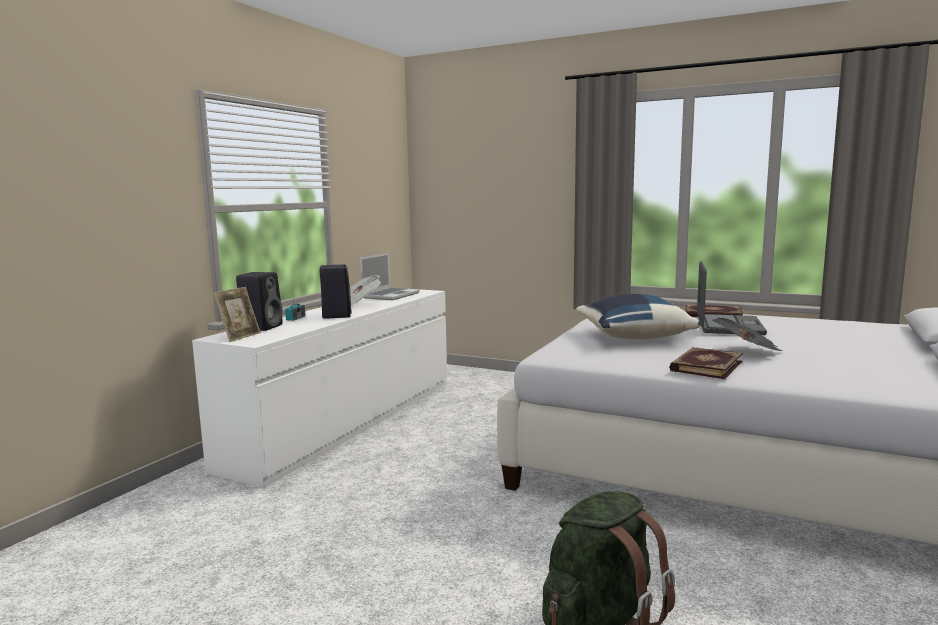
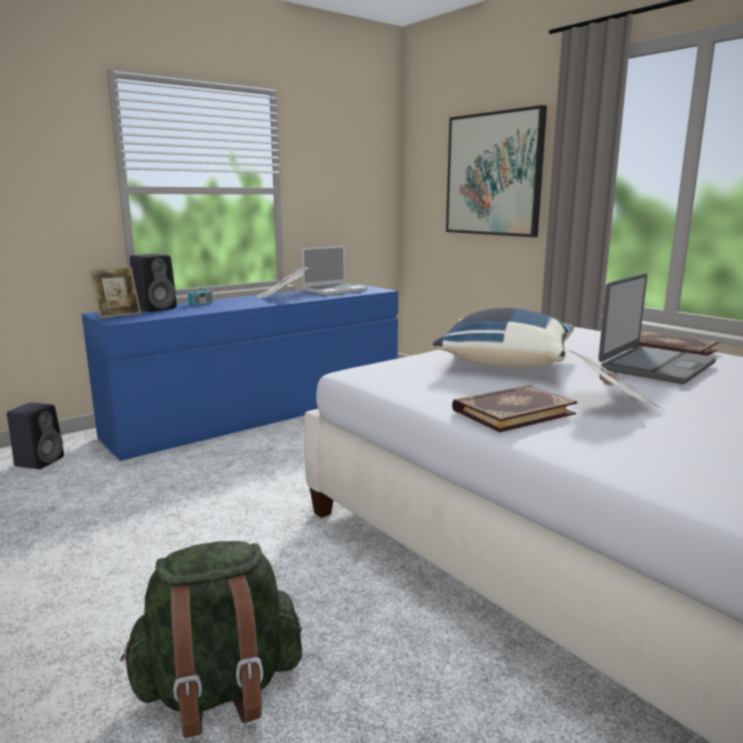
camera: 25 degrees right, 5 degrees up
(336, 315) = (240, 304): black speaker -> black speaker (40, 461)
(347, 421) = (262, 413): white dresser -> blue dresser
(512, 187) = (493, 174): none -> picture

